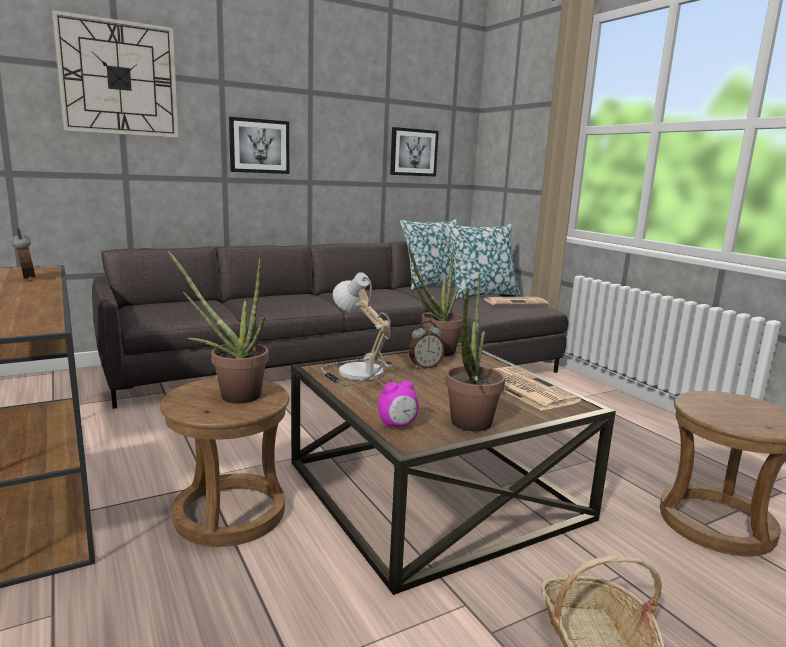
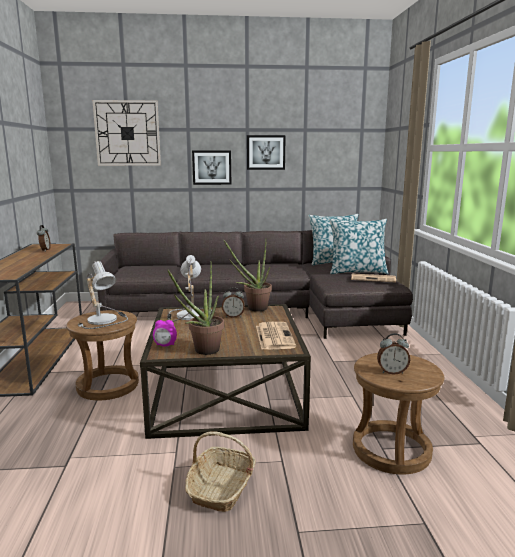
camera: 25 degrees right, 0 degrees up
(232, 395) = (106, 319): potted plant -> table lamp
(413, 152) = (326, 165): picture -> picture (265, 152)
(741, 417) = (392, 372): none -> alarm clock

